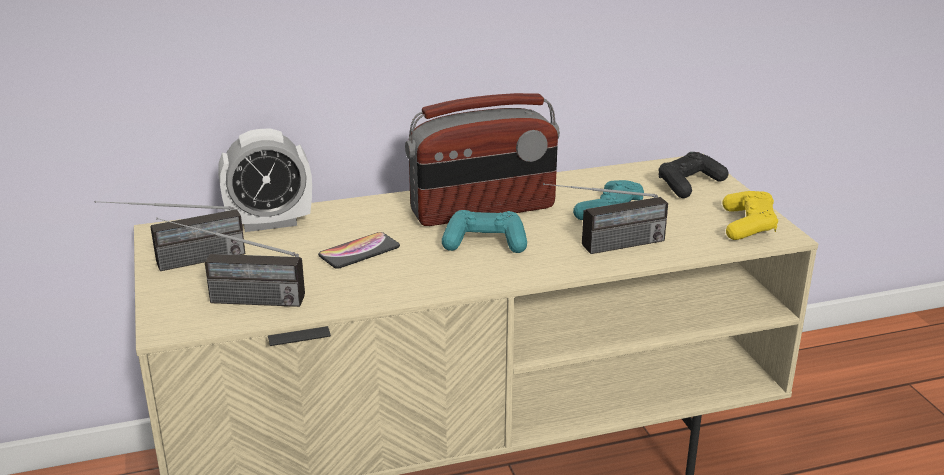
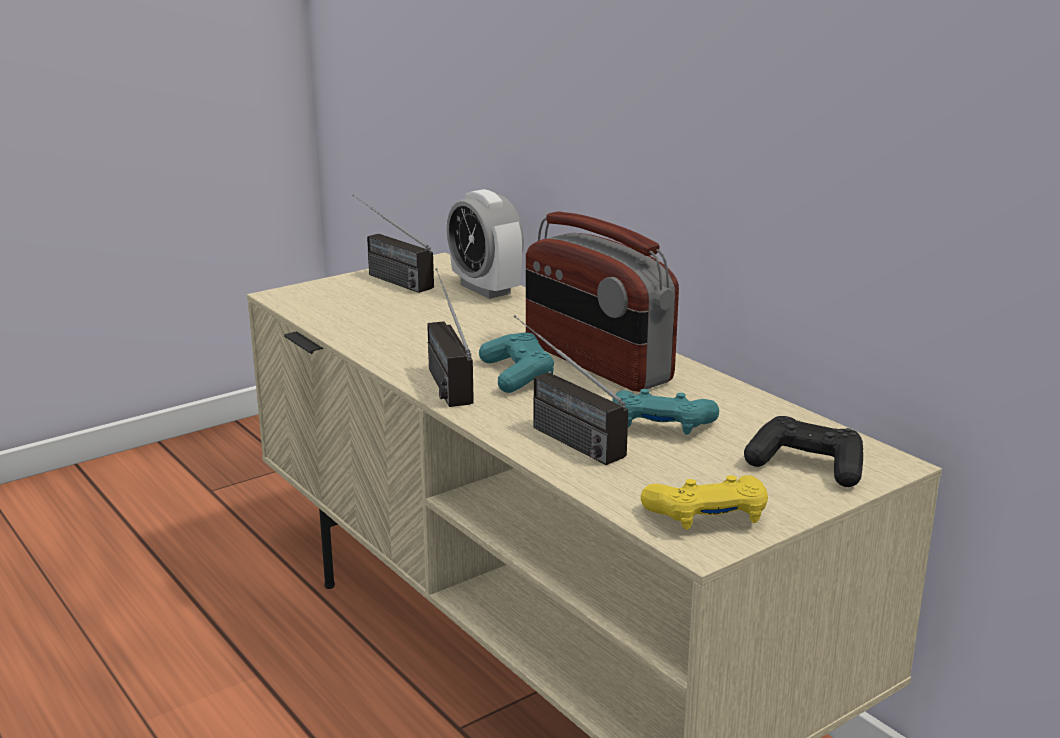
camera: 70 degrees right, 5 degrees down
(232, 299) = (336, 304): radio -> radio (441, 376)
(359, 251) = (454, 329): phone -> none

